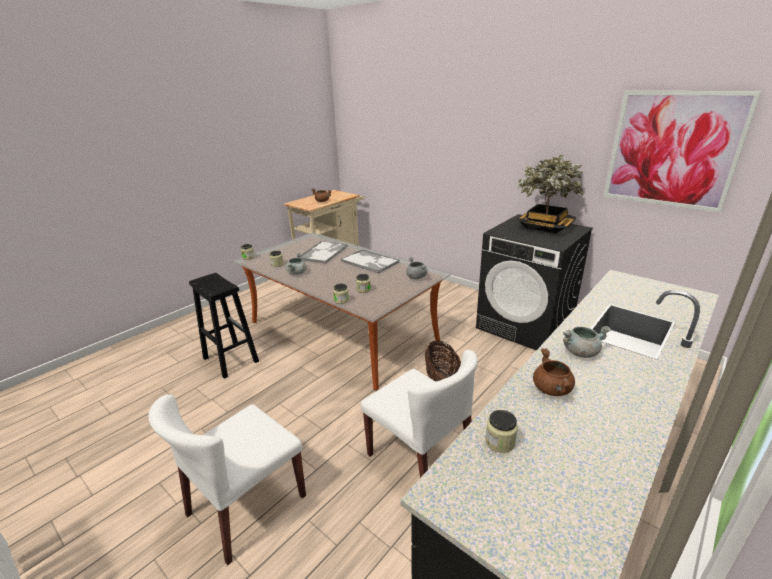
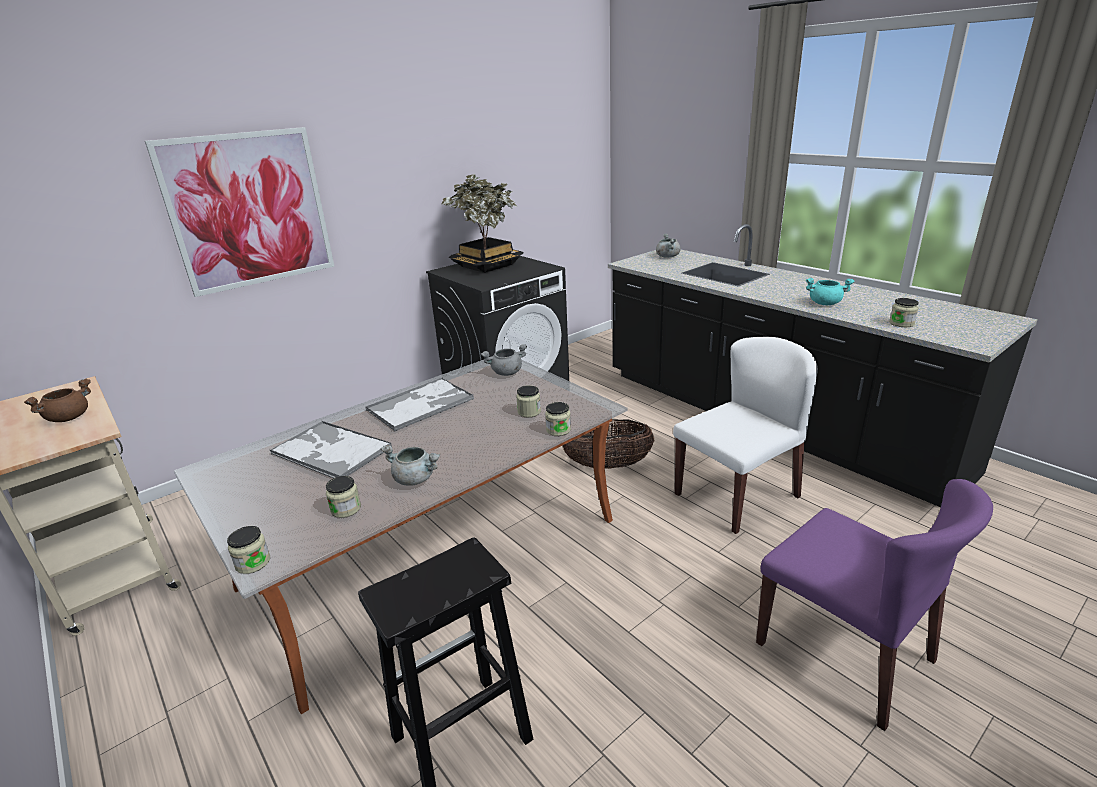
camera: 80 degrees left, 0 degrees up
(246, 506) = (845, 652): white chair -> purple chair
(552, 390) = (825, 303): brown cooking pot -> turquoise cooking pot
(580, 352) = (766, 290): grey cooking pot -> grey cooking pot (667, 256)
(672, 150) = (541, 150): picture -> picture (249, 210)

